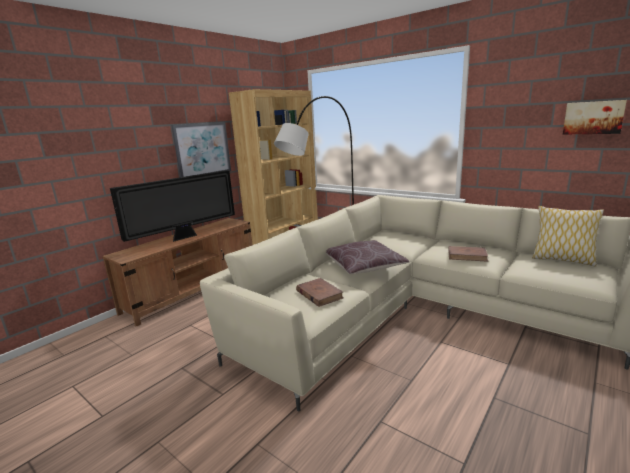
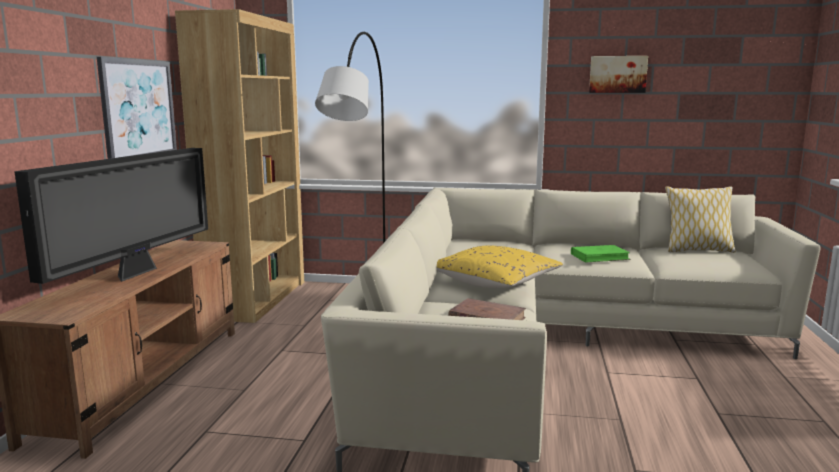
camera: 30 degrees left, 5 degrees down
(363, 266) = (494, 282): brown pillow -> yellow pillow
(467, 256) = (600, 257): brown book -> green book
(593, 117) = (695, 84): picture -> picture (617, 74)

